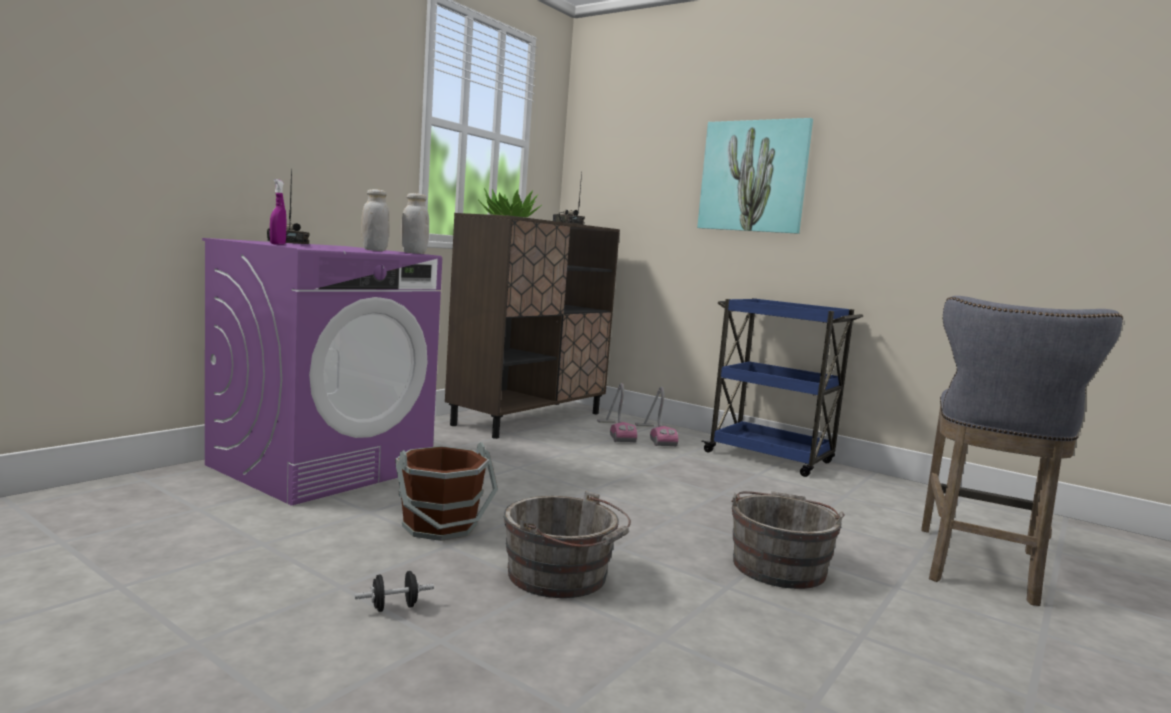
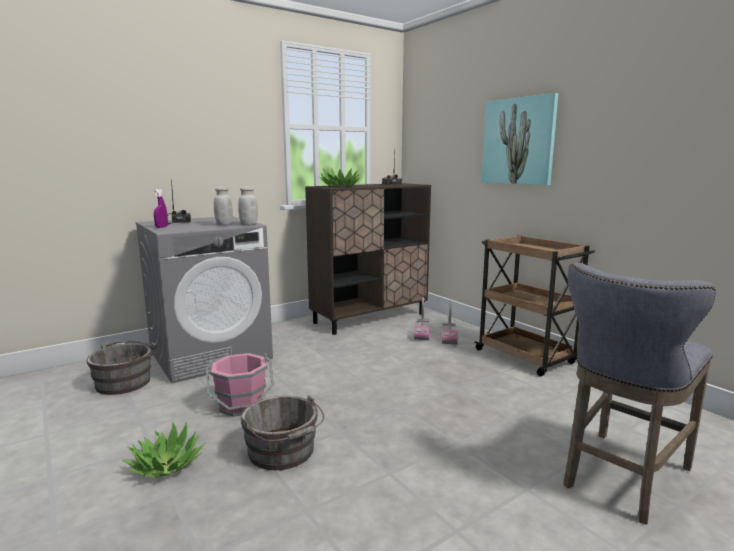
camera: 20 degrees right, 5 degrees up
(322, 466) = (211, 354): purple washing machine -> grey washing machine
(394, 607) = (166, 465): black dumbbell -> potted plant
(440, 526) = (242, 405): brown bucket -> pink bucket
(771, 458) = (526, 357): blue cart -> brown cart
(779, 565) = (446, 458): grey bucket -> grey bucket (126, 382)

